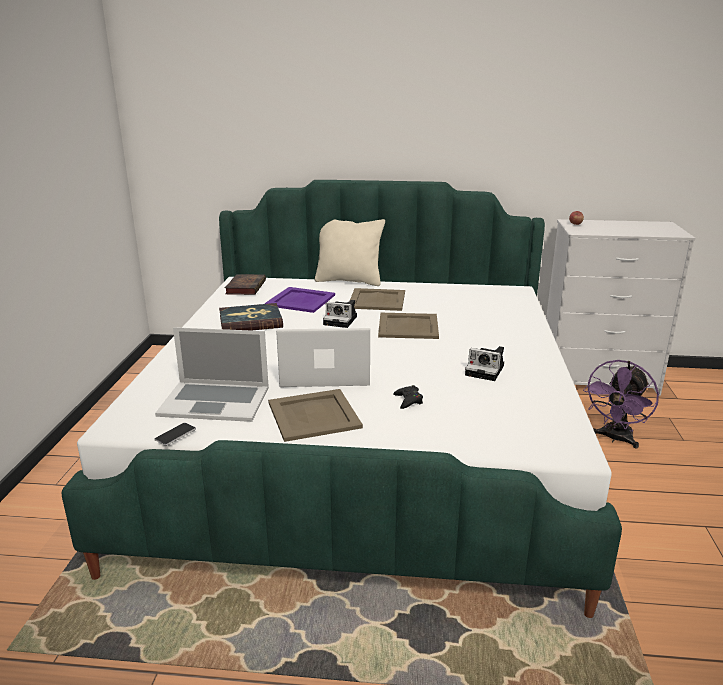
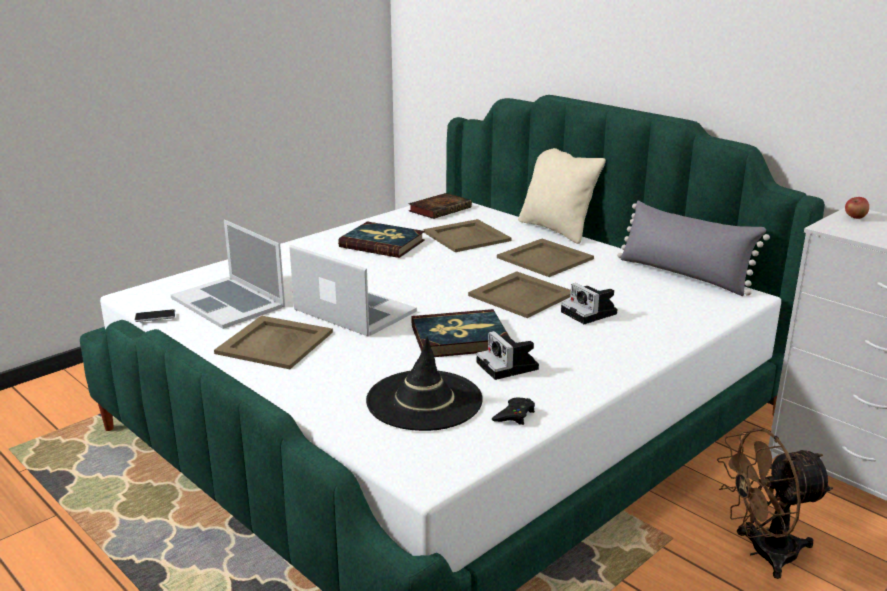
camera: 40 degrees right, 0 degrees up
(300, 300) = (466, 236): purple tray -> beige tray
(342, 320) = (466, 268): camera -> camera (590, 313)
(408, 400) = (374, 363): black game controller -> black game controller (514, 415)
(426, 364) = (459, 338): none -> book
(468, 288) = (684, 275): none -> grey pillow
(483, 410) = (424, 400): none -> black hat
(615, 439) = (763, 553): purple fan -> brown fan

